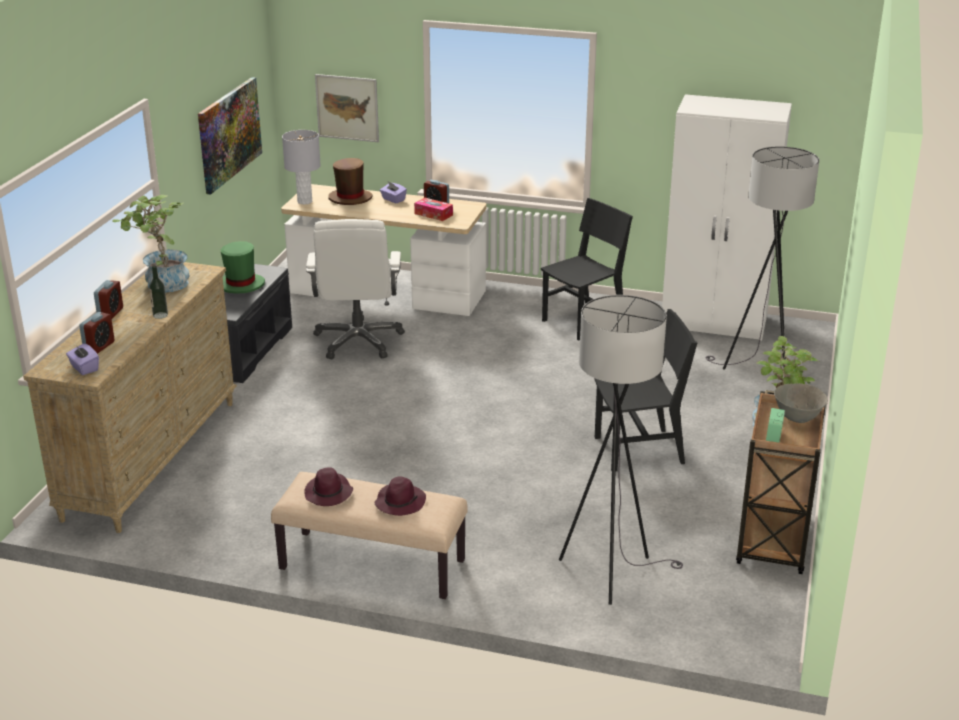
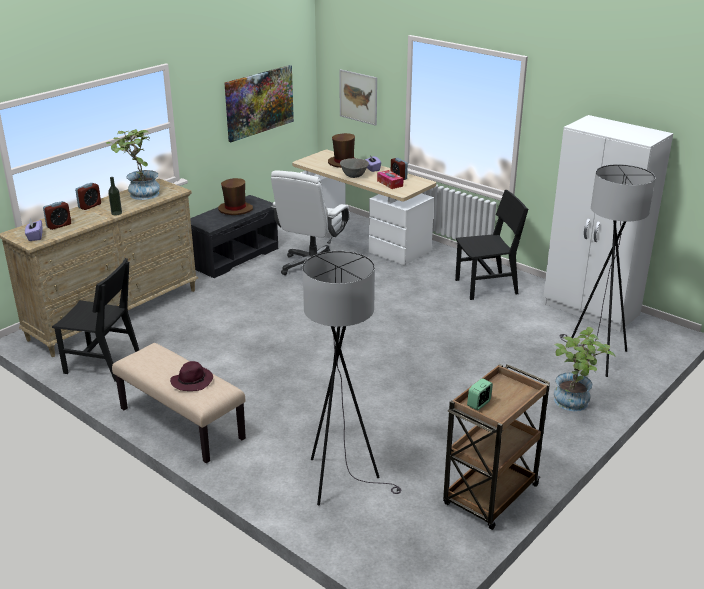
camera: 25 degrees right, 0 degrees up
(241, 285) = (235, 209): green hat -> brown hat
(305, 201) = (312, 160): grey table lamp -> none
(329, 493) = (153, 362): purple hat -> none
(639, 450) = (444, 393): black chair -> black chair (102, 364)
(797, 417) = (515, 393): grey bowl -> grey bowl (354, 176)

